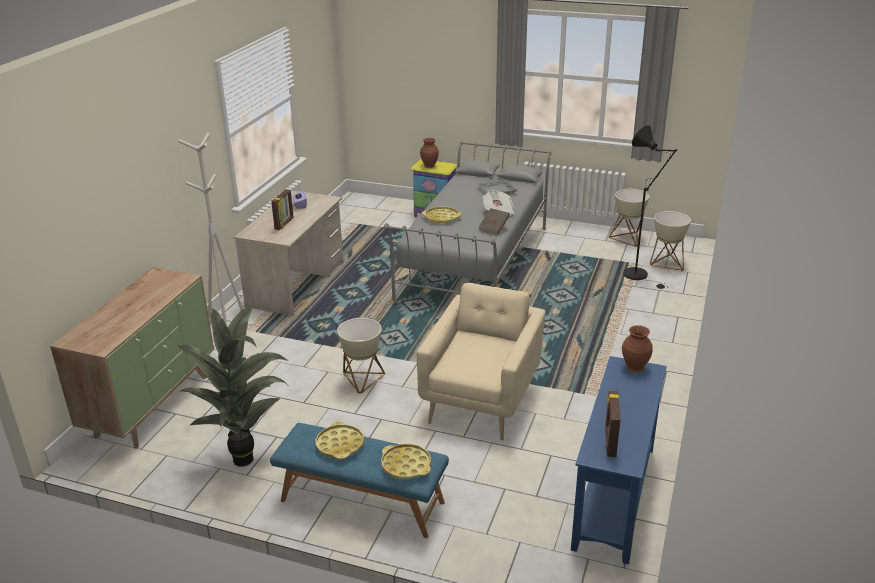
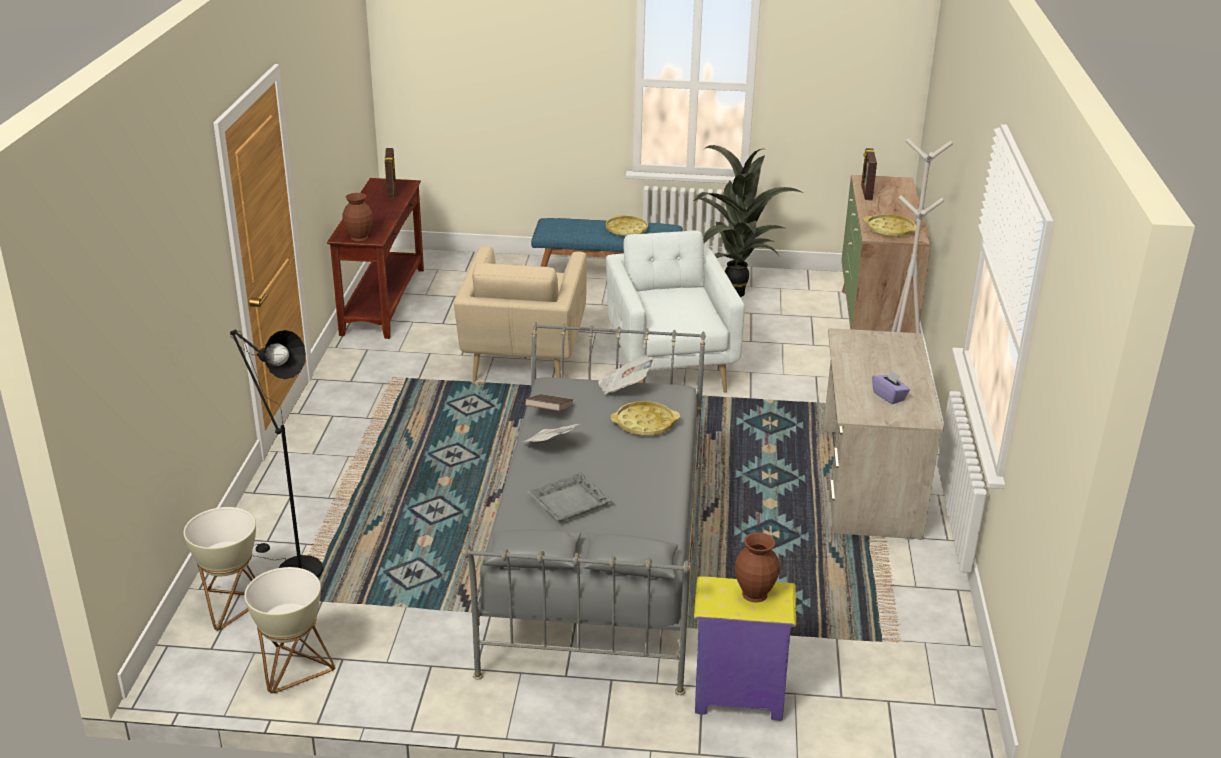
camera: 165 degrees right, 0 degrees up
(284, 224) = (873, 360): picture frame -> picture frame (866, 193)
(362, 381) = (670, 365): planter -> white armchair
(406, 465) = (563, 224): yellow tray -> yellow tray (890, 230)
(443, 237) = (624, 388): none -> newspaper
(614, 498) = (383, 301): blue console table -> brown console table

